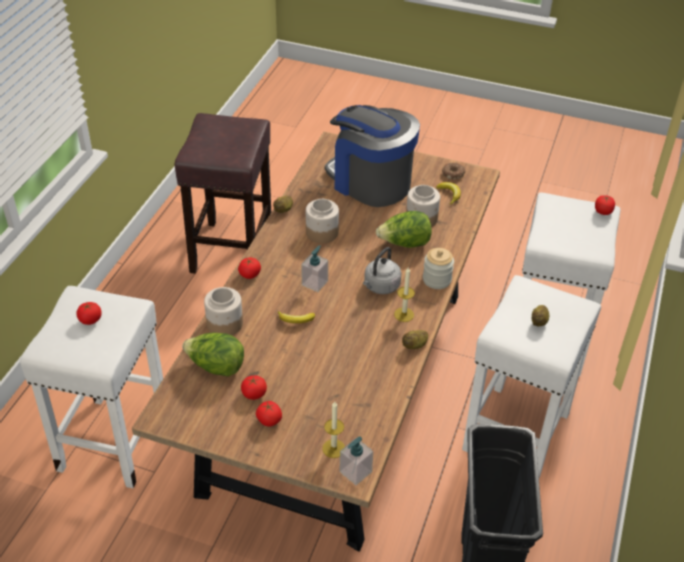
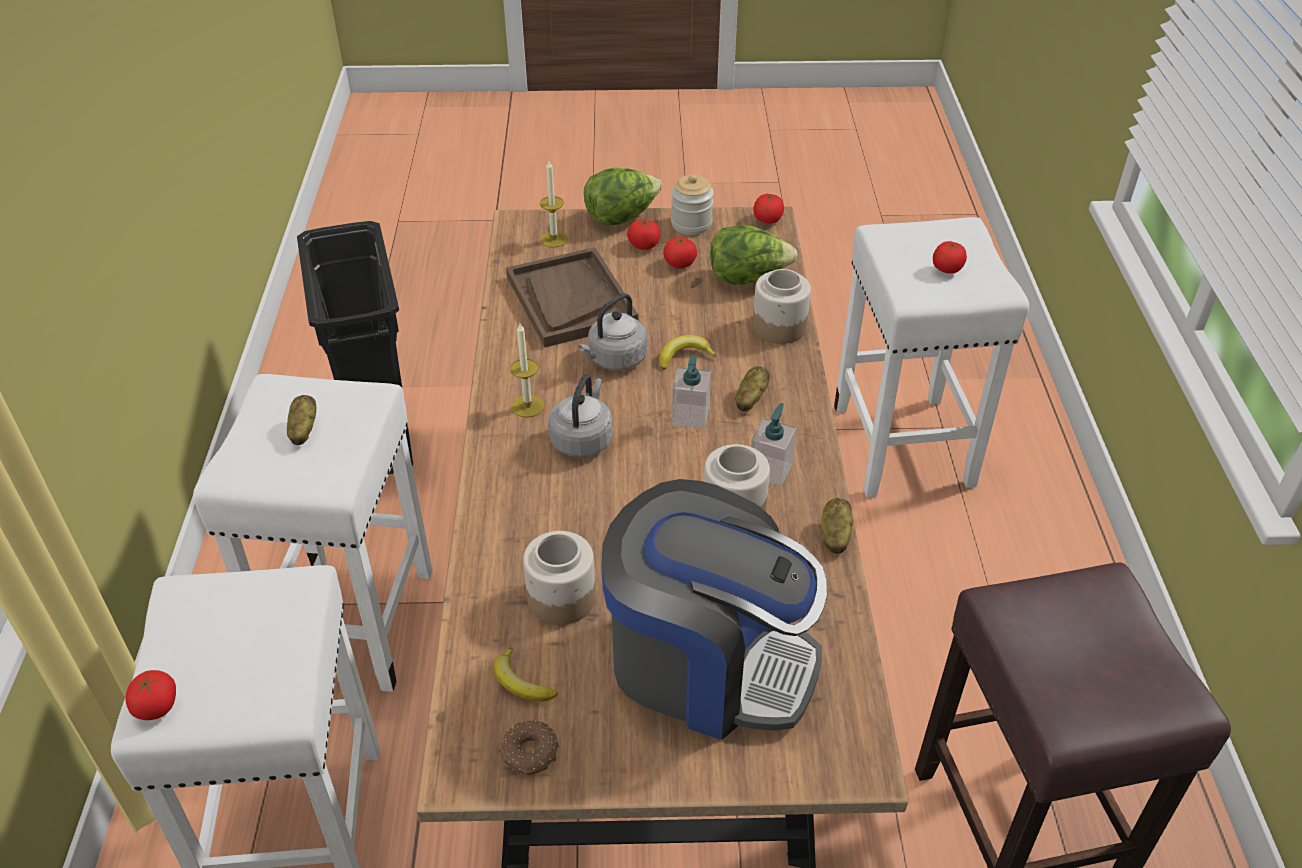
camera: 160 degrees right, 0 degrees up
(250, 274) = (799, 401): tomato -> tomato (767, 220)
(339, 330) = (615, 359): none -> grey kettle
(346, 385) = (570, 300): none -> brown tray
(355, 472) = (519, 226): soap dispenser -> soap dispenser (770, 470)
(404, 244) = (573, 529): lettuce -> lettuce (621, 217)
(415, 345) = (495, 368): potato -> potato (750, 399)
(437, 280) = (492, 477): jar -> jar (691, 224)

